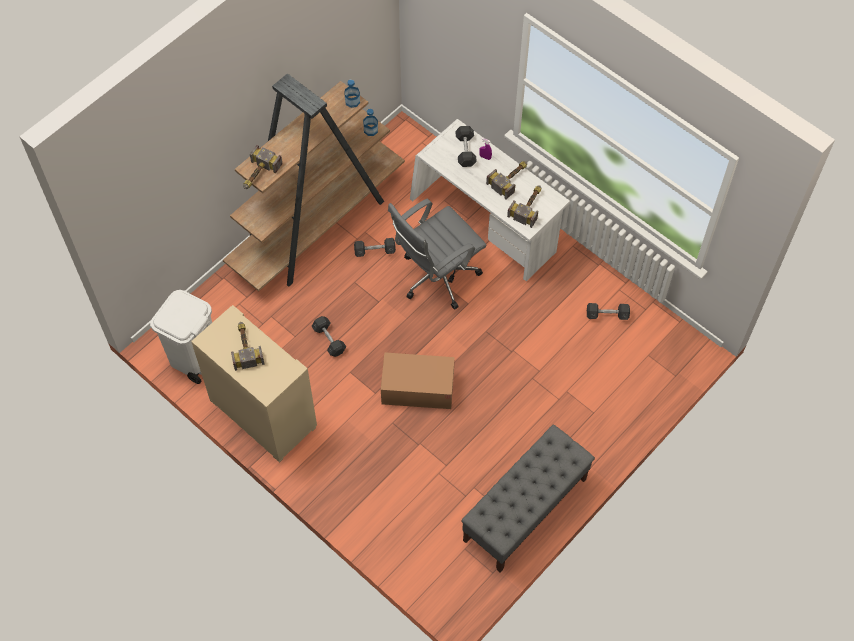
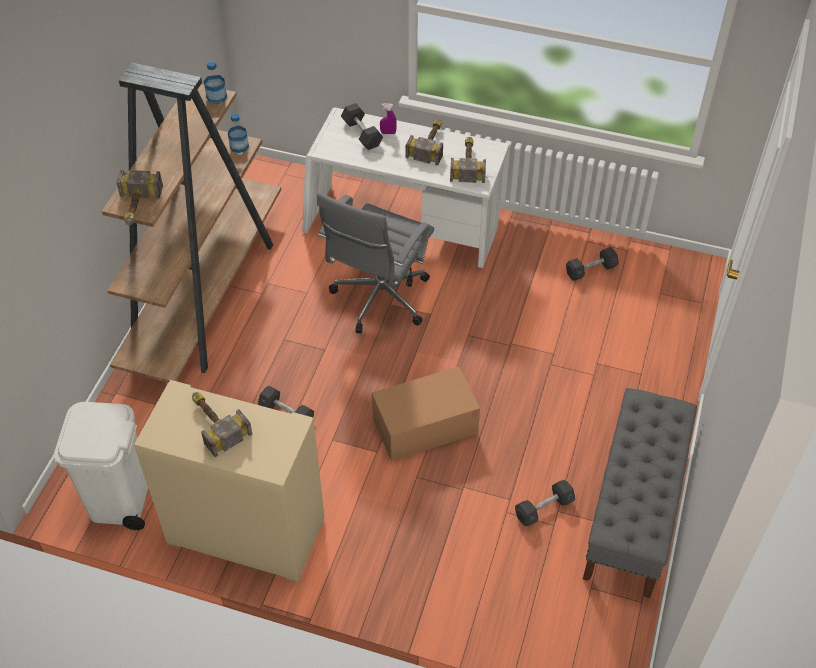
camera: 25 degrees left, 10 degrees down
(375, 251) = (290, 298): grey dumbbell -> grey dumbbell (544, 508)

